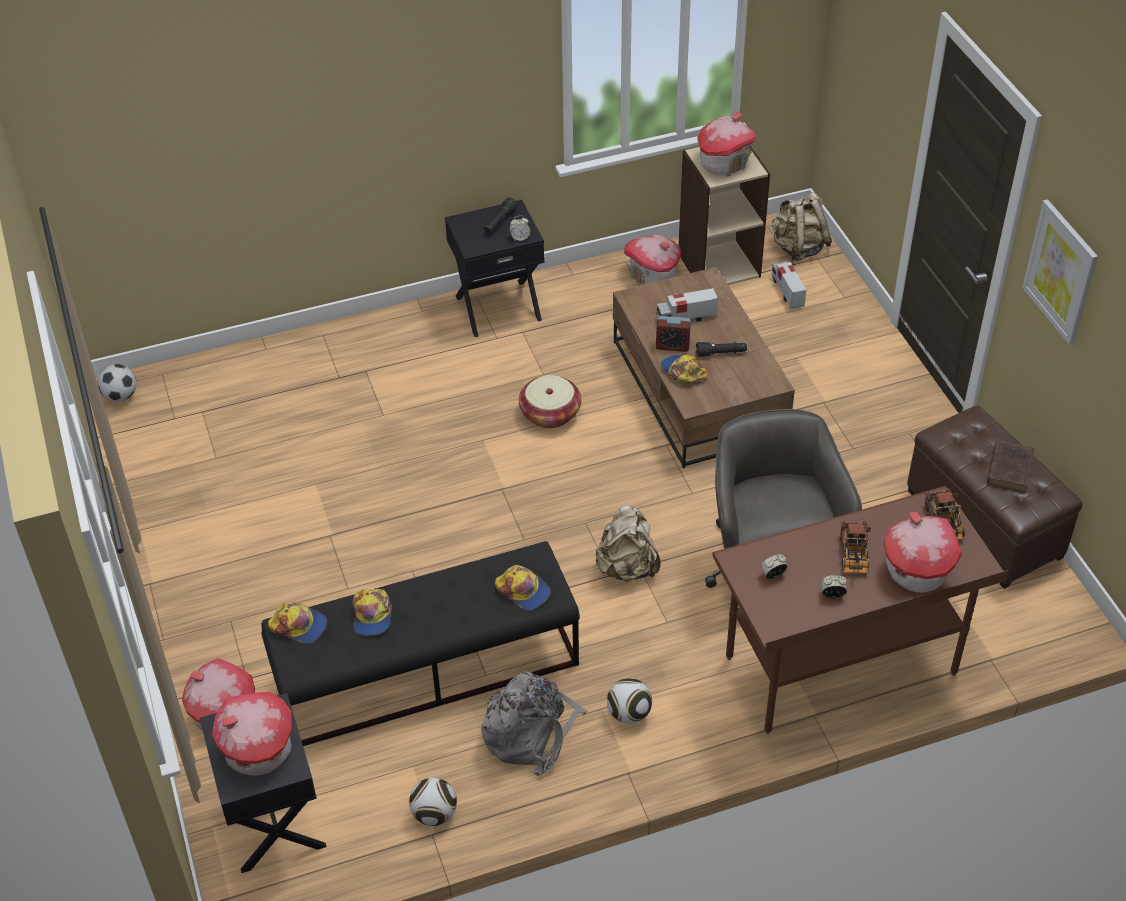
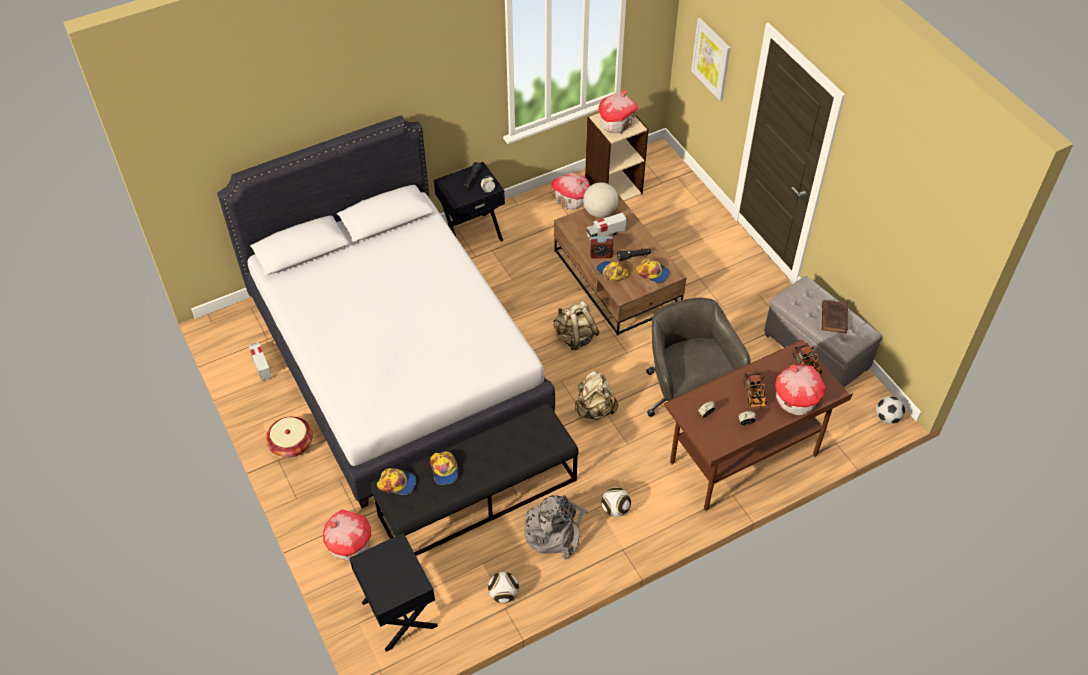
camera: 10 degrees left, 5 degrees up
(120, 396) = (226, 327): football -> football (887, 418)
(258, 752) = (393, 576): toy house -> none
(350, 467) = (396, 360): none -> white bed
(523, 591) = (540, 440): cap -> cap (653, 273)
(550, 413) = (522, 307): basket -> basket (291, 444)
(683, 287) = (600, 212): none -> globe
(787, 292) = (662, 203): toy truck -> toy truck (261, 365)
(798, 248) = (663, 170): beige backpack -> beige backpack (575, 337)
(984, 523) = (816, 351): brown ottoman -> grey ottoman
(1061, 271) = (862, 193): picture -> picture (711, 59)

